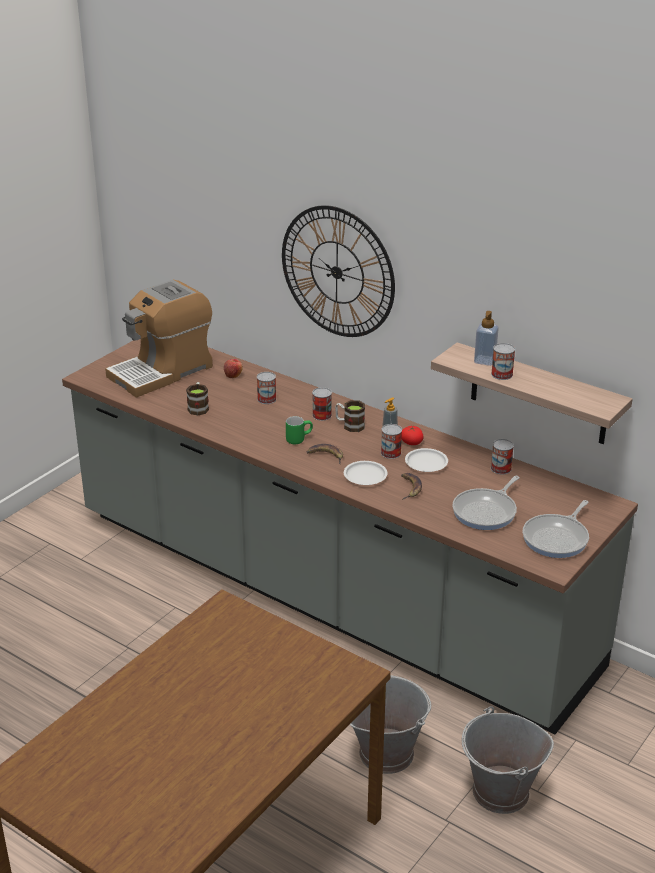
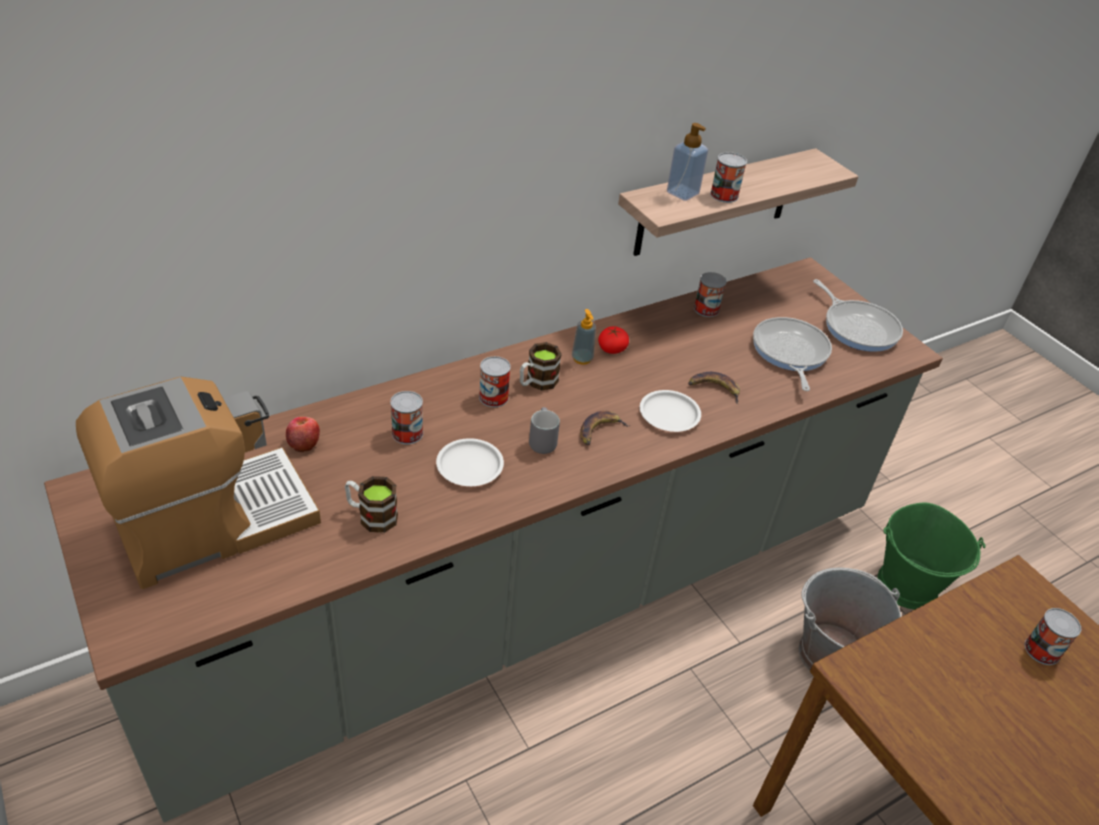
camera: 70 degrees left, 10 degrees up
(162, 371) = (213, 522): coffee machine -> coffee machine turned 105 degrees counterclockwise
(298, 439) = (540, 440): green mug -> grey mug
(337, 272) = (431, 186): wall clock -> none
(391, 453) = (627, 374): can -> can (1042, 650)
(426, 463) = (666, 356): white plate -> white plate (470, 466)
(486, 511) = (789, 352): frying pan -> frying pan turned 150 degrees counterclockwise
(500, 792) = (908, 585): grey bucket -> green bucket

